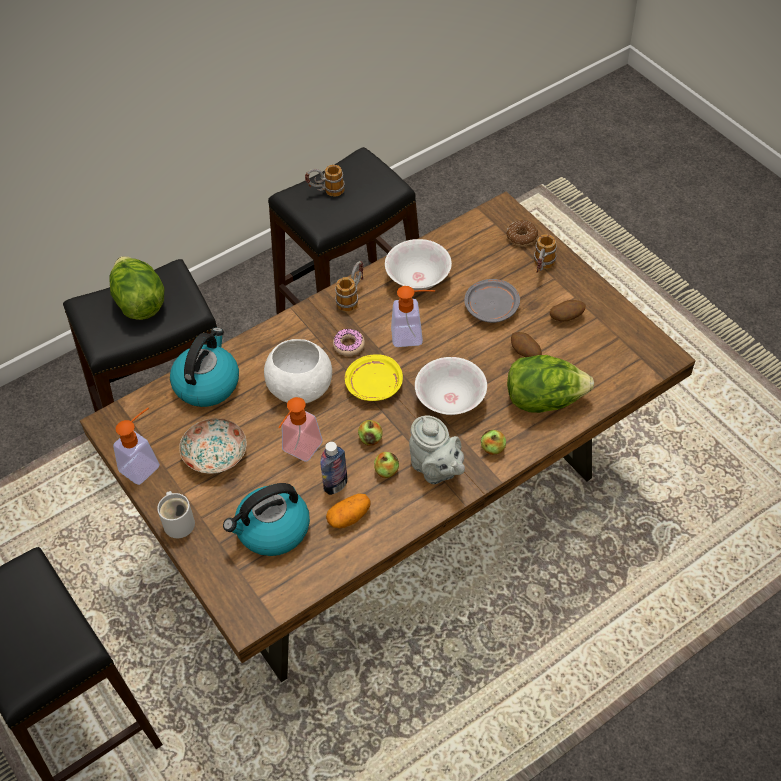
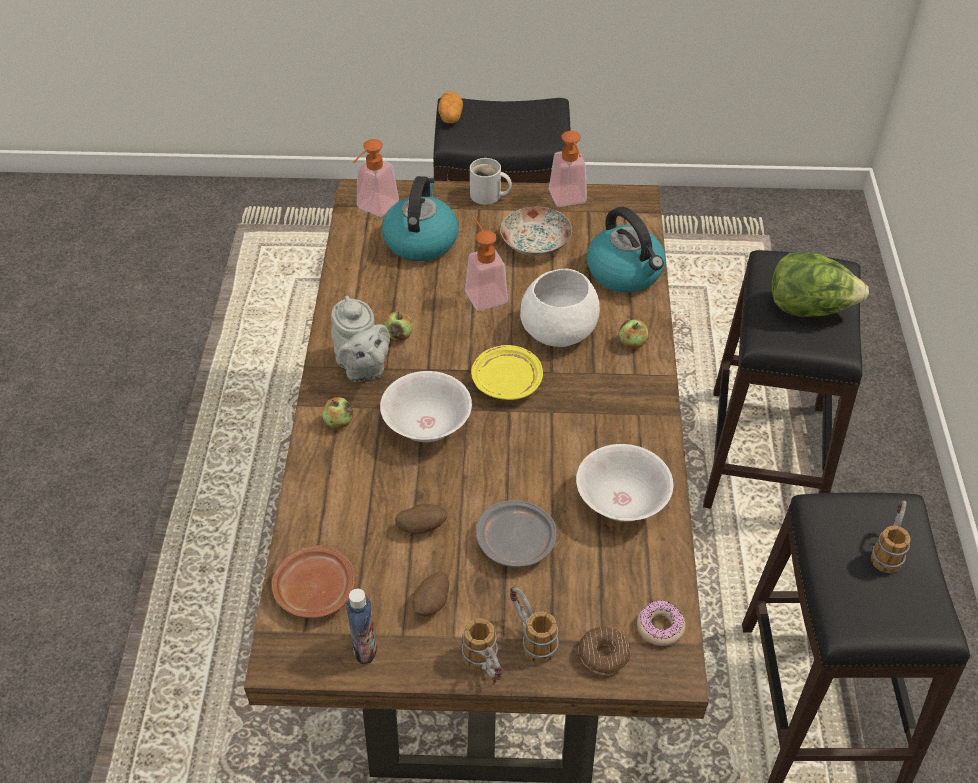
camera: 125 degrees right, 5 degrees down
(335, 485) = (421, 297): bottle -> bottle (365, 648)
(349, 345) = (578, 391): donut -> donut (660, 627)
(349, 517) = (380, 288): potato -> potato (450, 116)
(352, 297) = (646, 431): mug -> mug (486, 669)
(370, 439) = (445, 344): apple -> apple (632, 343)
(413, 335) = (541, 448): soap dispenser -> soap dispenser (373, 209)
(436, 470) = (362, 368): grey teapot -> grey teapot turned 120 degrees counterclockwise
(544, 400) = (346, 501): lettuce -> none
(613, 372) = (315, 589): none -> brown plate

